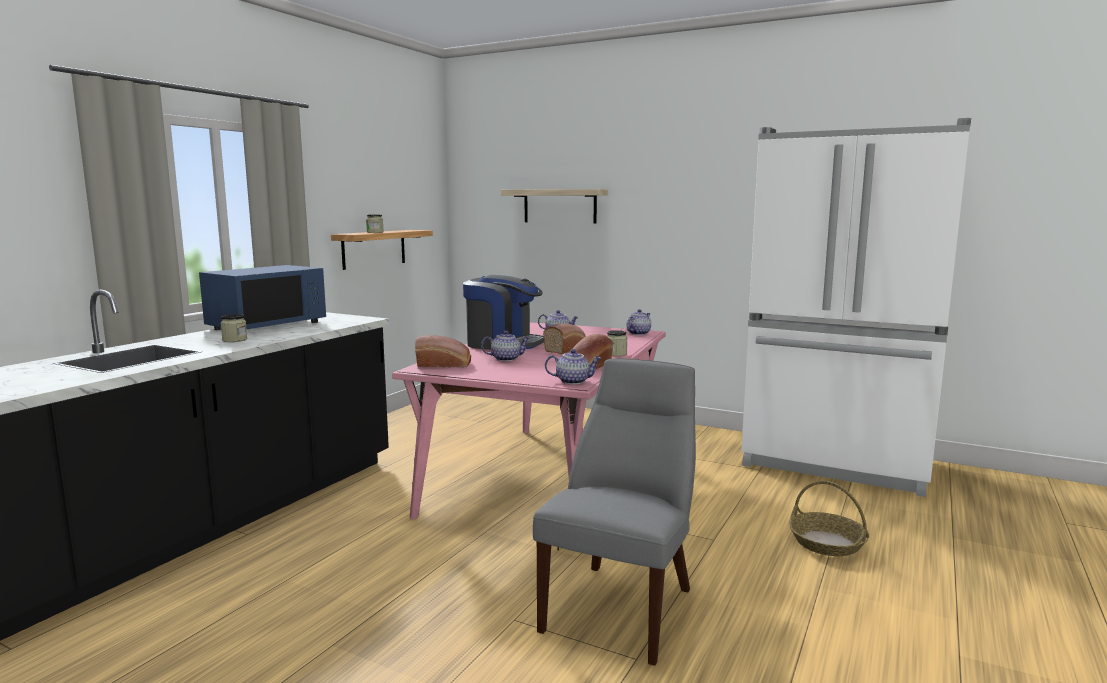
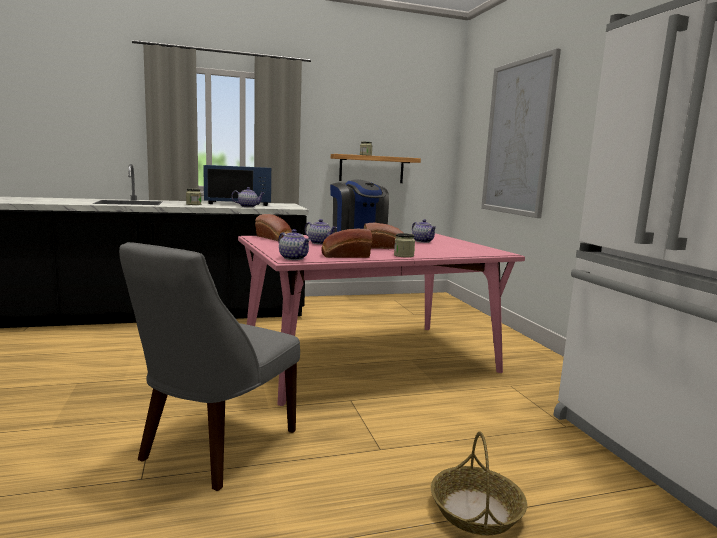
camera: 45 degrees right, 0 degrees up
(559, 206) = (518, 138): shelf -> picture
(622, 606) = (214, 447): grey chair -> grey chair turned 135 degrees clockwise
(638, 333) = (489, 252): teapot -> teapot (248, 206)

